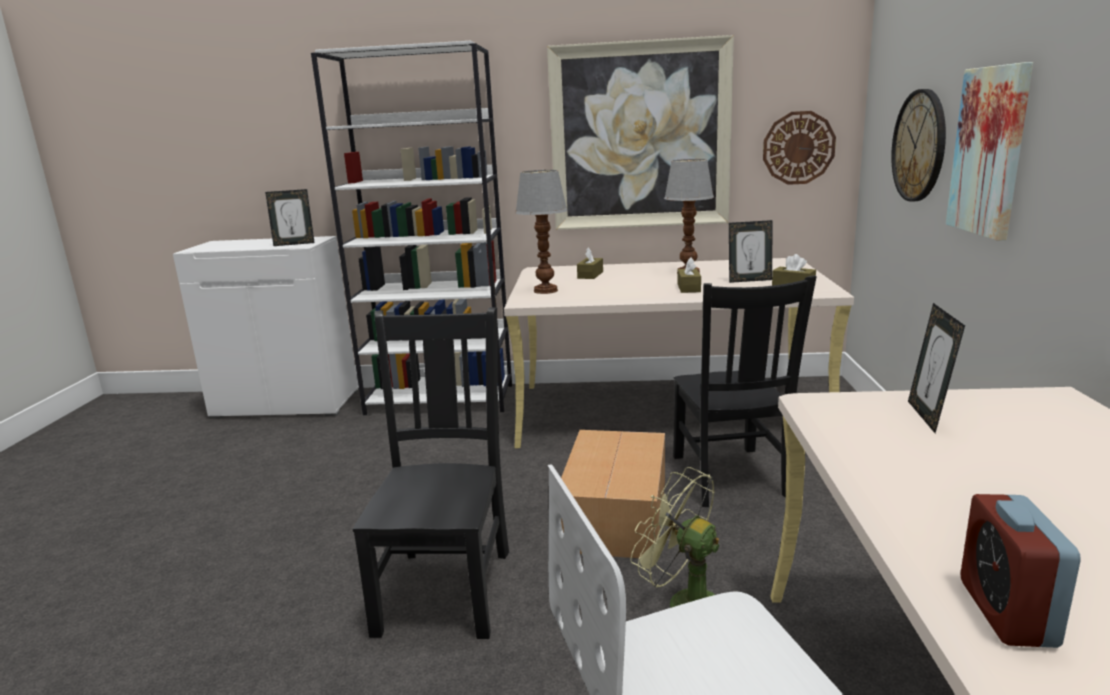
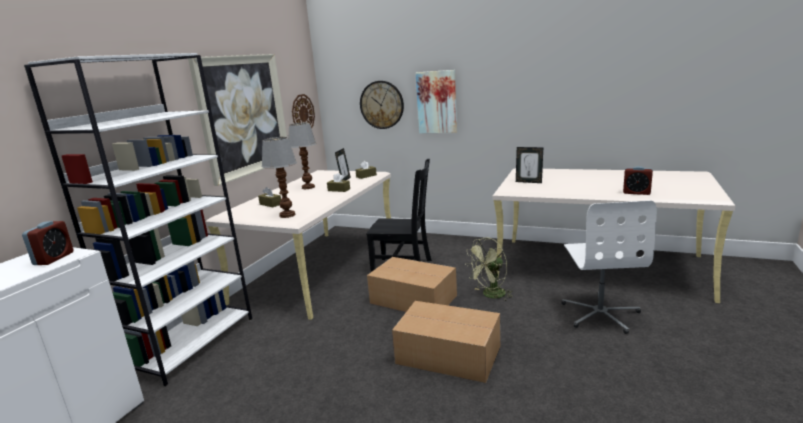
camera: 70 degrees left, 0 degrees up
(294, 244) = (54, 258): picture frame -> alarm clock
(447, 587) = (447, 354): black chair -> cardboard box

